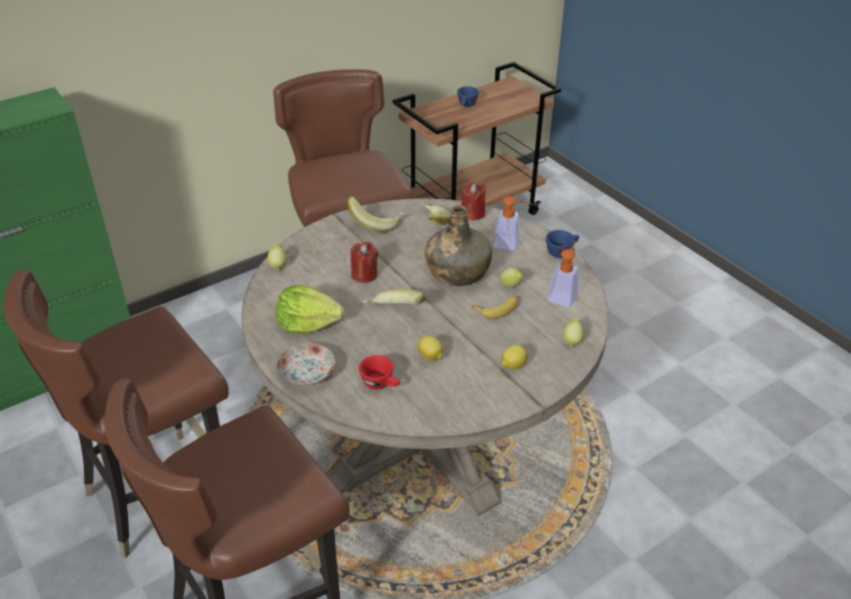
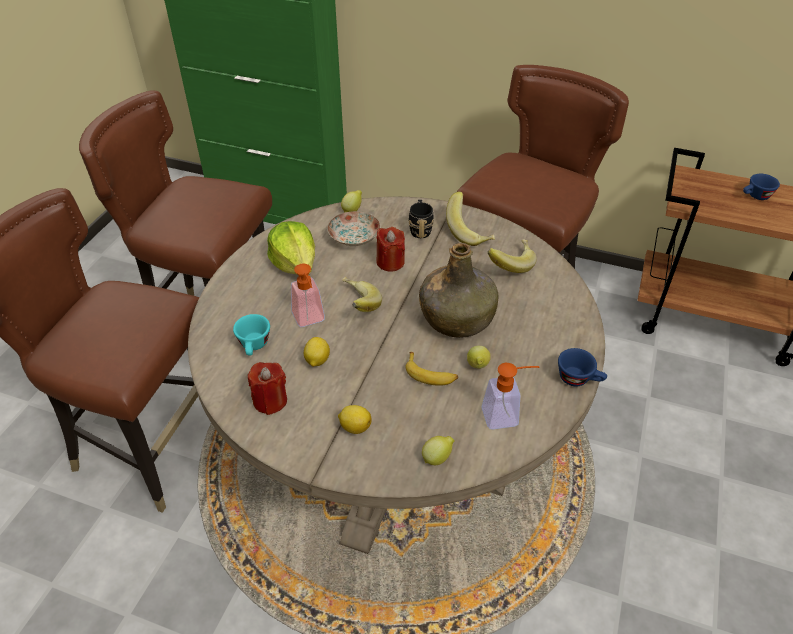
camera: 55 degrees right, 5 degrees up
(306, 373) = (233, 295): plate -> plate (354, 237)
(344, 243) = (420, 229): none -> black mug
(381, 384) = (254, 346): red cup -> turquoise cup
(472, 214) = (560, 283): red candle -> red candle (270, 400)
(511, 244) = (545, 334): soap dispenser -> soap dispenser (310, 320)

